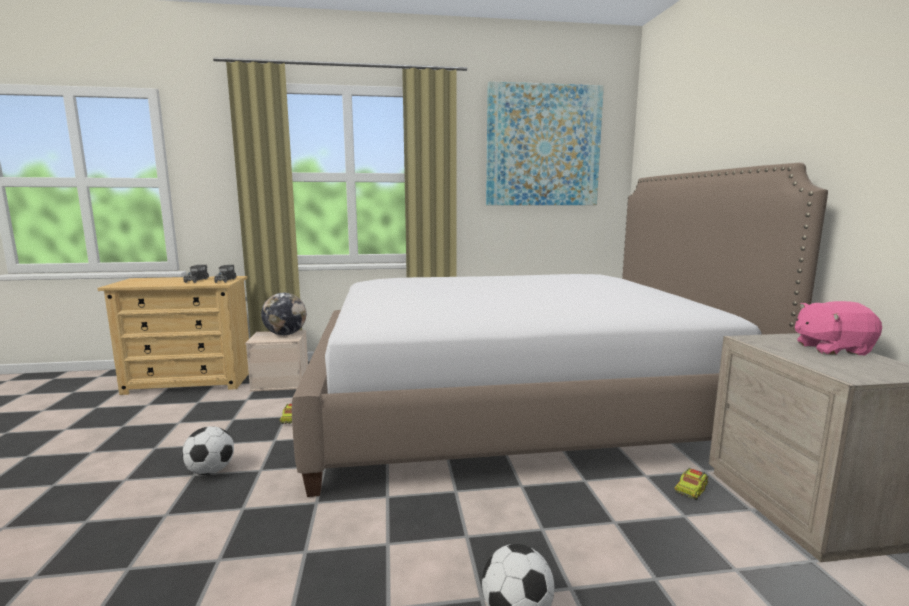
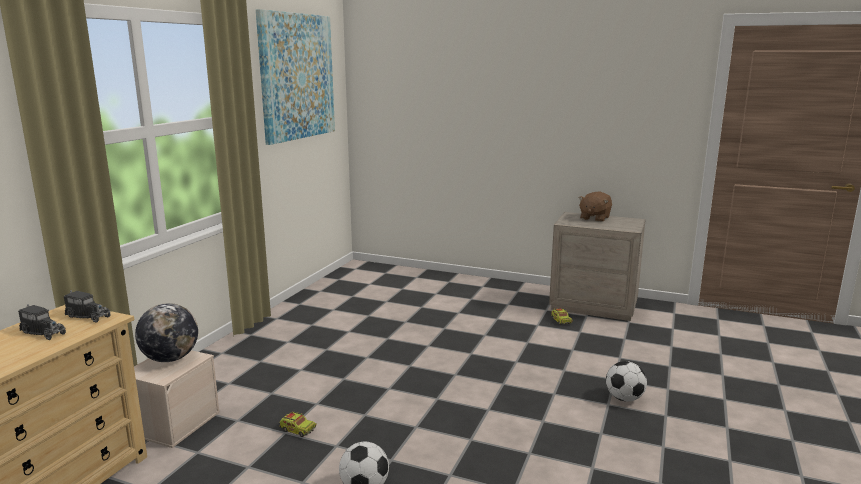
camera: 60 degrees left, 5 degrees up
(516, 406) = (406, 328): bed -> none
(831, 349) = (594, 218): pink plush toy -> brown plush toy

